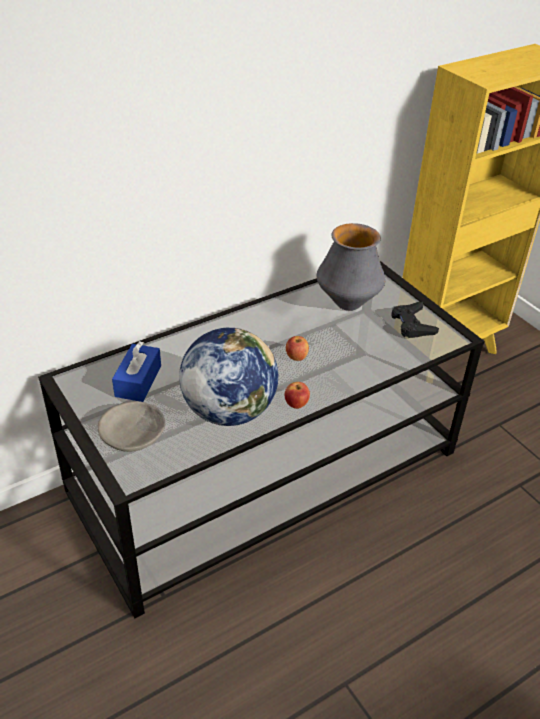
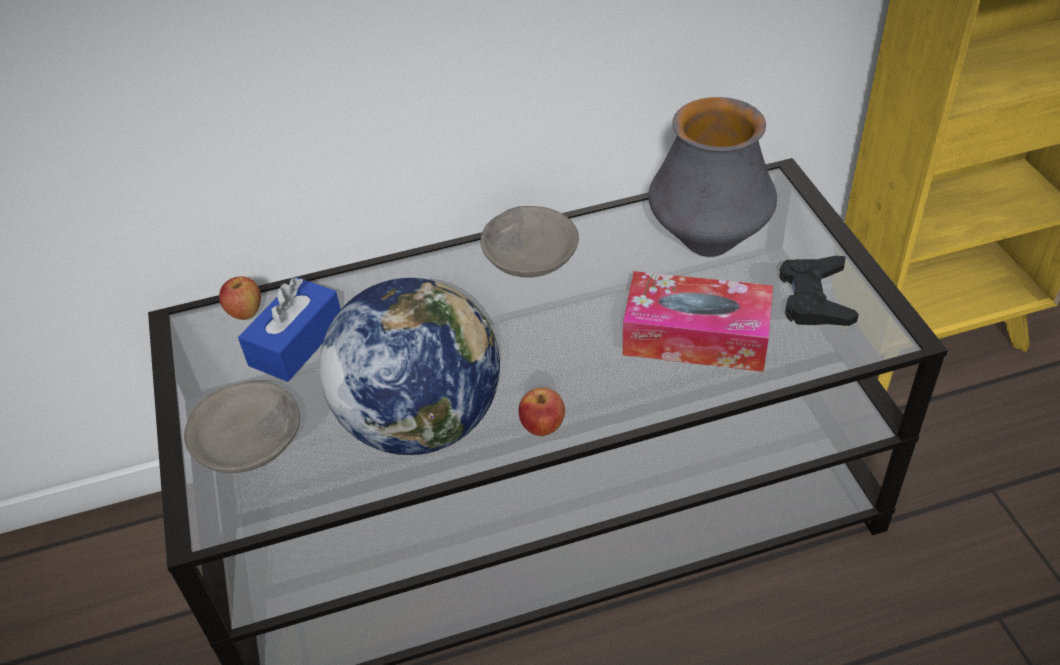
camera: 20 degrees right, 5 degrees up
(254, 319) = (529, 253): none -> grey bowl
(296, 357) = (577, 335): apple -> apple (245, 312)
(359, 350) = (696, 337): none -> tissue box

